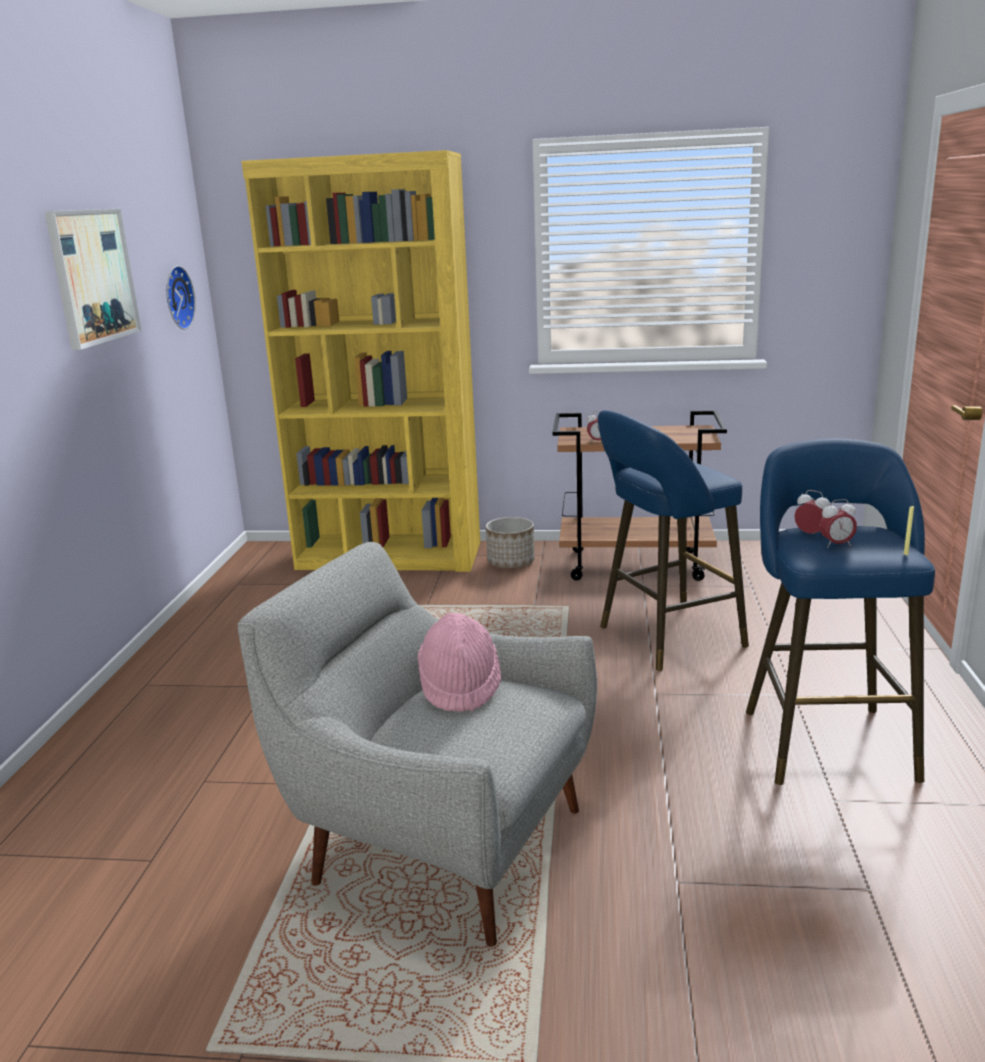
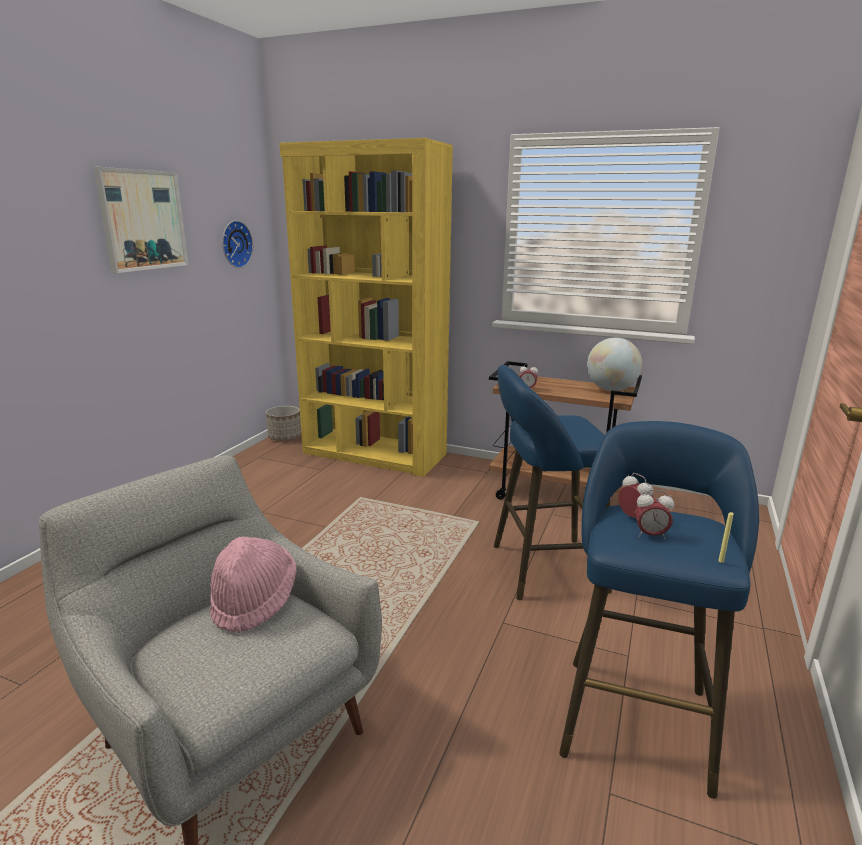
camera: 15 degrees right, 0 degrees up
(511, 562) = (459, 474): planter -> planter (285, 437)
(688, 430) = (611, 389): none -> globe

